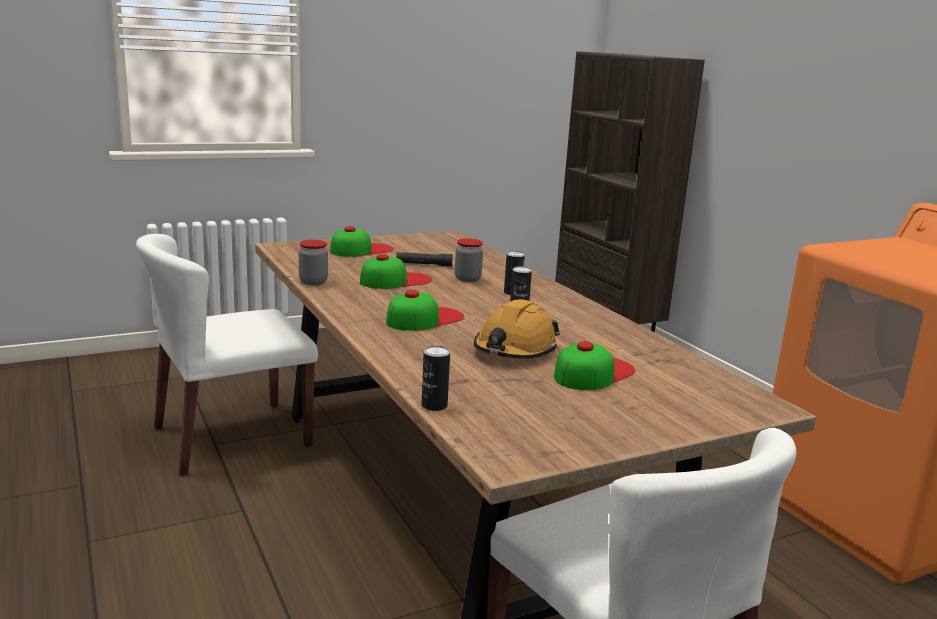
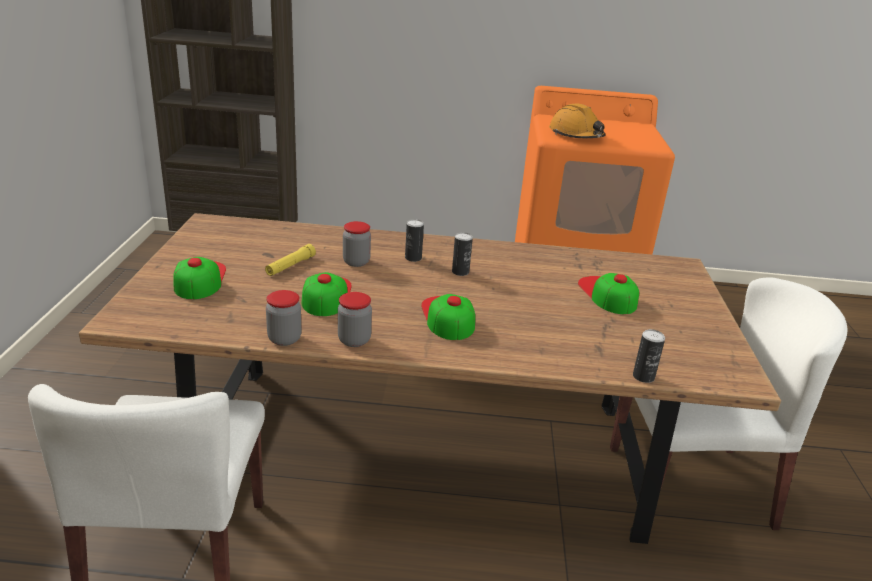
camera: 60 degrees left, 10 degrees up
(340, 298) = (354, 340): none -> jar
(424, 264) = (290, 266): black flashlight -> yellow flashlight
(515, 349) = (546, 305): orange hard hat -> orange hard hat (576, 135)

